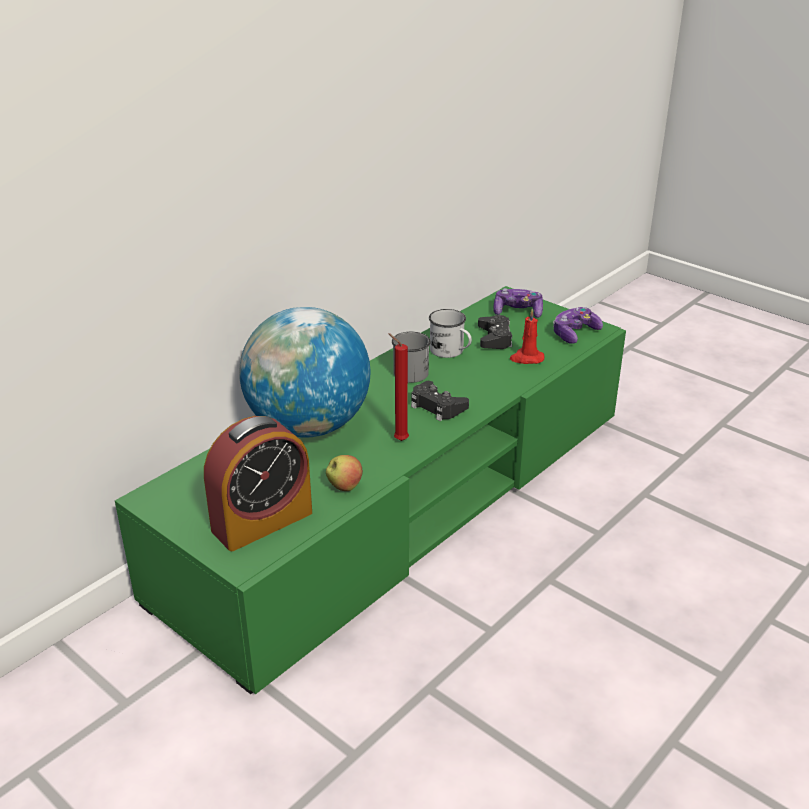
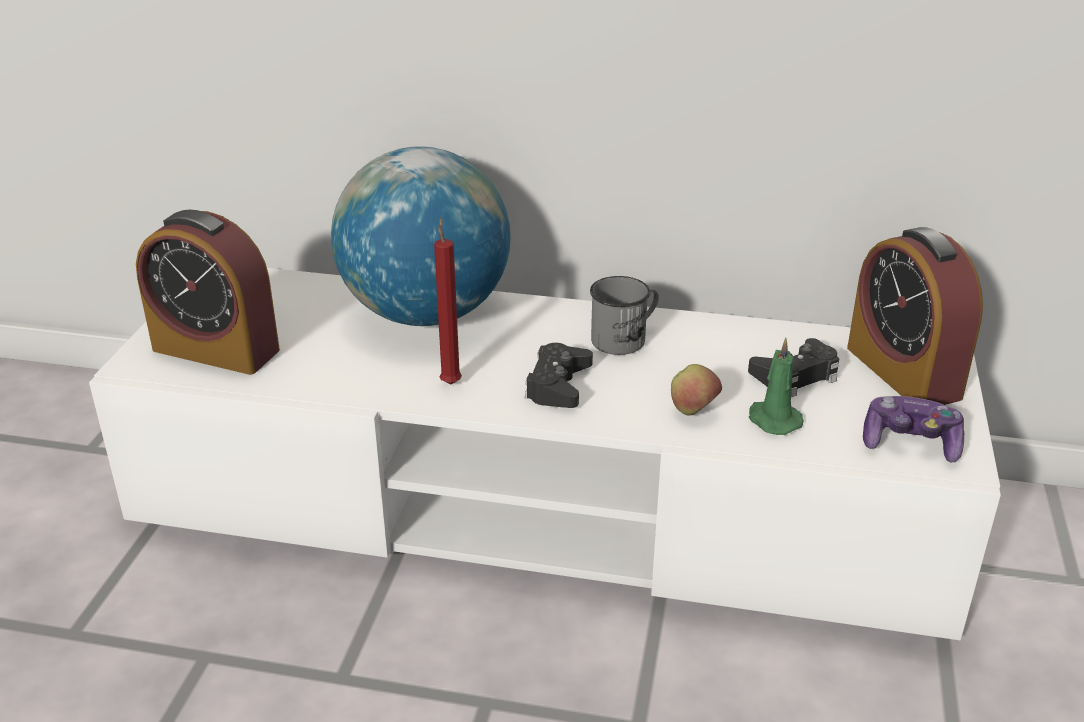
camera: 60 degrees right, 0 degrees up
(345, 487) = (318, 378): apple -> apple (693, 411)
(404, 502) = (542, 505): green tv stand -> white tv stand
(451, 352) = (712, 352): white mug -> none
(517, 312) = (903, 372): game controller -> alarm clock
(526, 358) = (772, 419): red candle -> green candle

